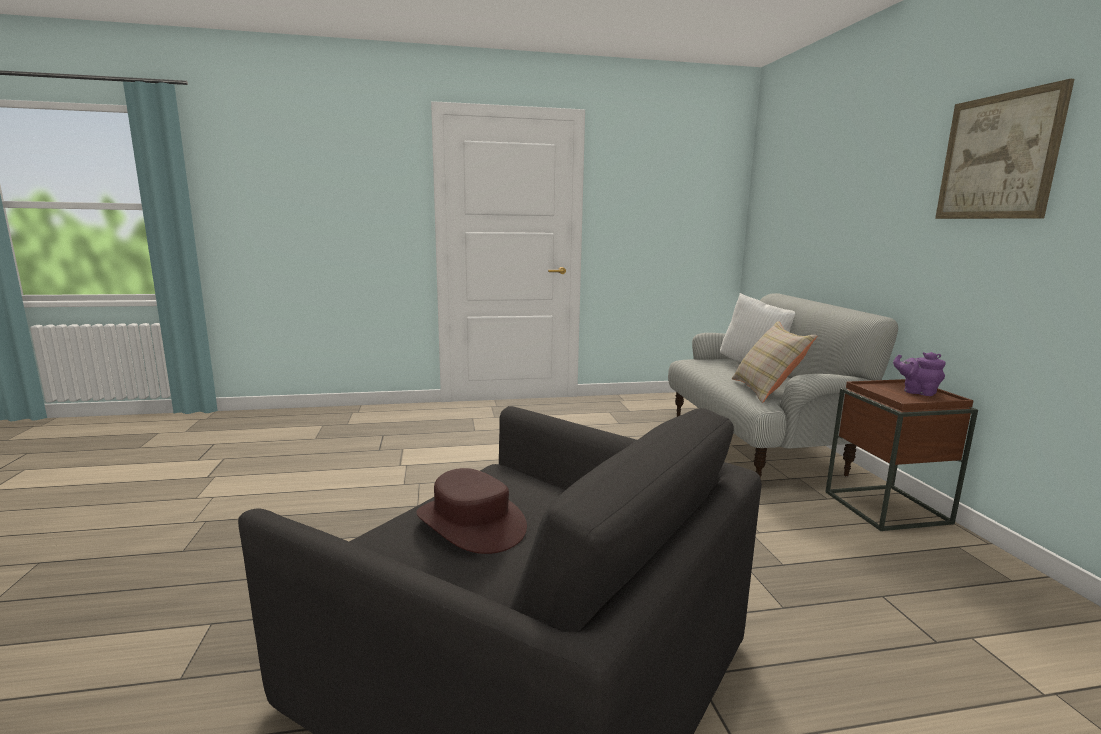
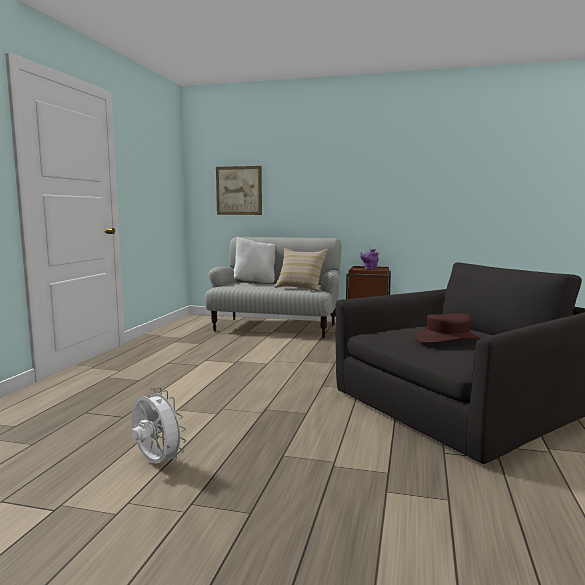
camera: 65 degrees left, 5 degrees down
(284, 487) = (156, 463): none -> white fan
(998, 157) = (377, 161): picture -> picture (239, 190)

